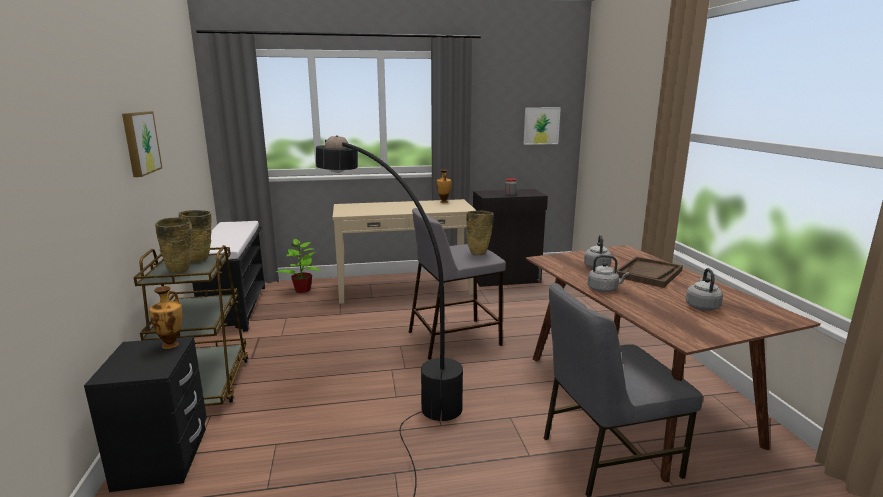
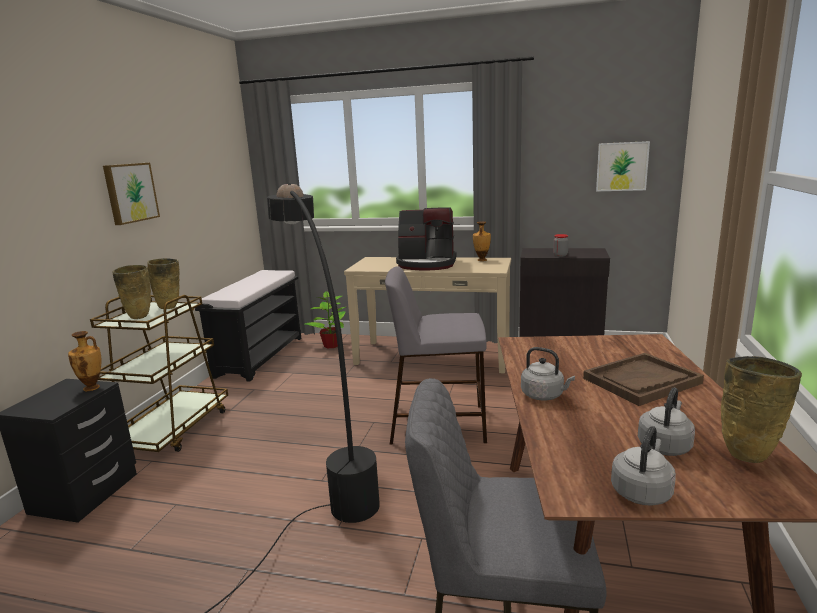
camera: 25 degrees right, 0 degrees up
(401, 207) = (427, 264): none -> coffee machine
(479, 253) = (460, 326): beige vase -> beige vase (749, 454)
(596, 266) = (577, 360): grey kettle -> grey kettle (642, 491)

